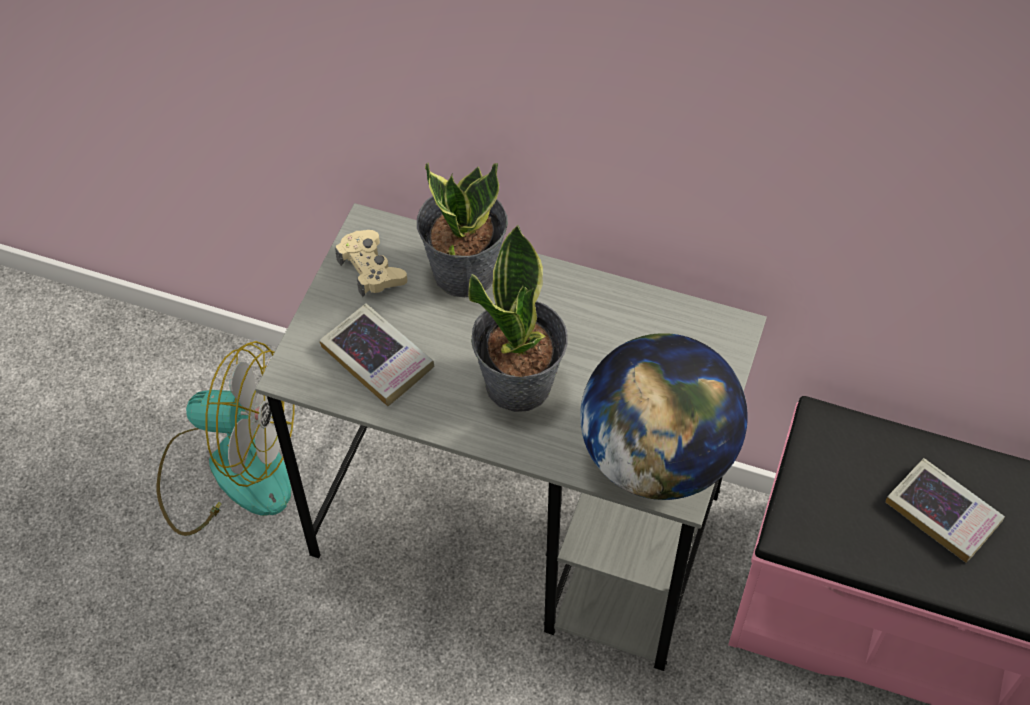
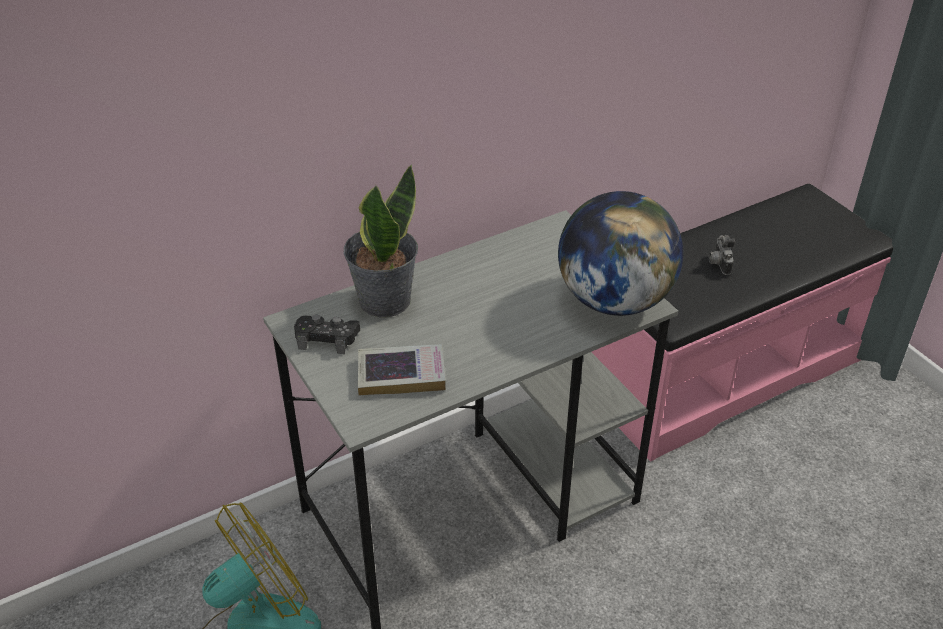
camera: 50 degrees left, 15 degrees down
(371, 269) = (327, 338): beige game controller -> black game controller
(520, 384) = (498, 324): potted plant -> none
(942, 513) = (718, 264): book -> camera

